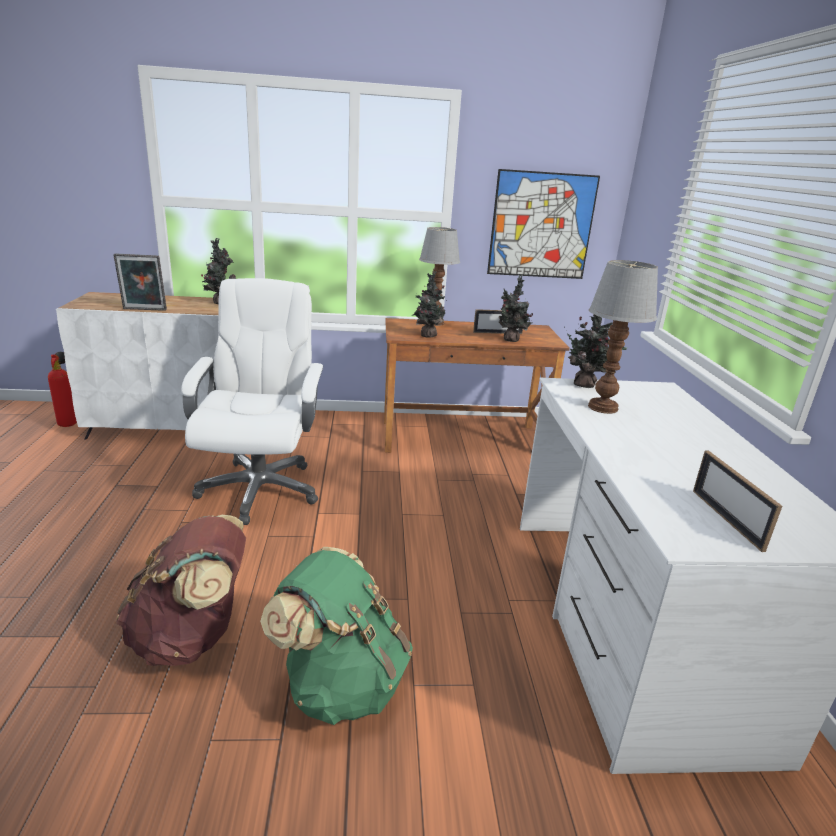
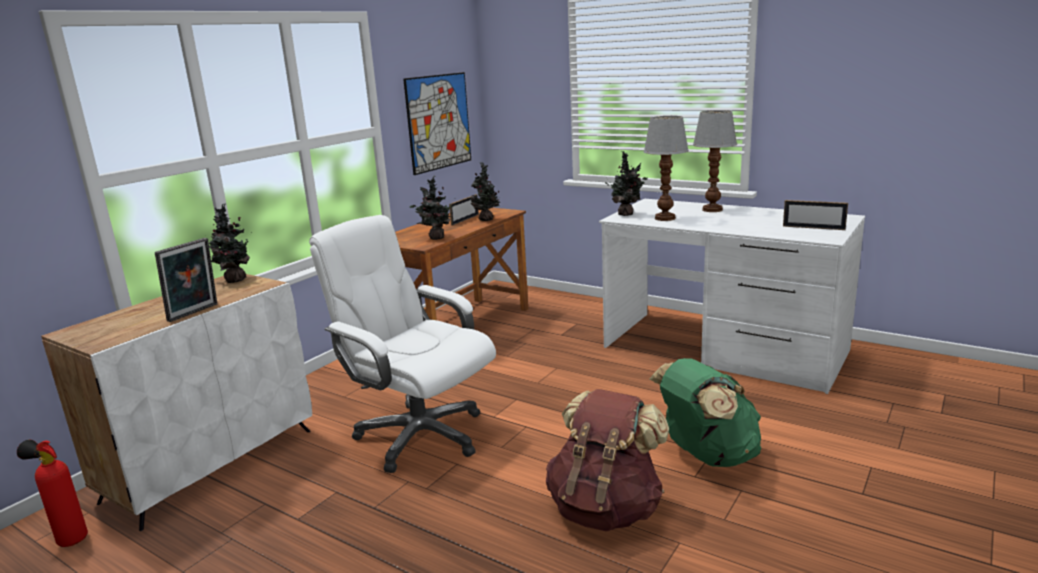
camera: 50 degrees left, 5 degrees down
(434, 322) = (408, 230): table lamp -> table lamp (711, 209)

